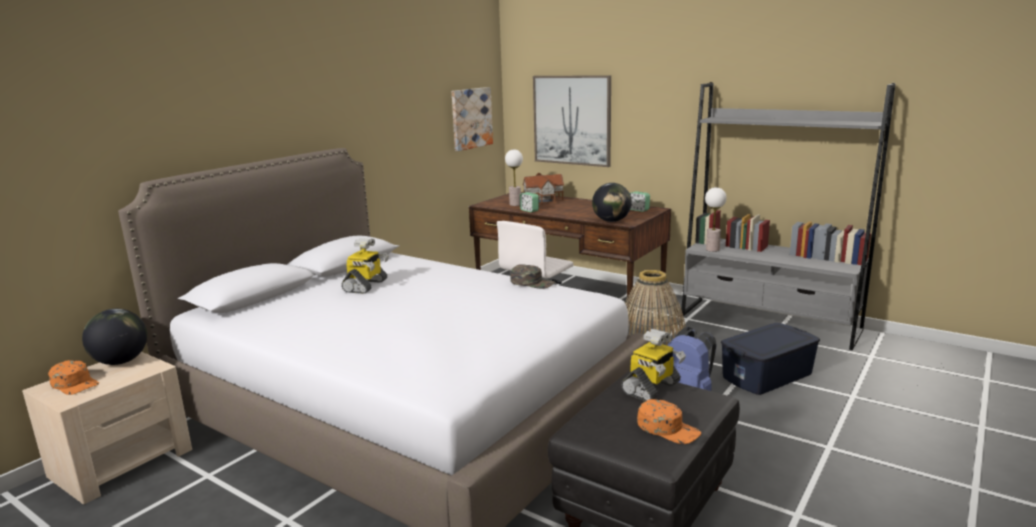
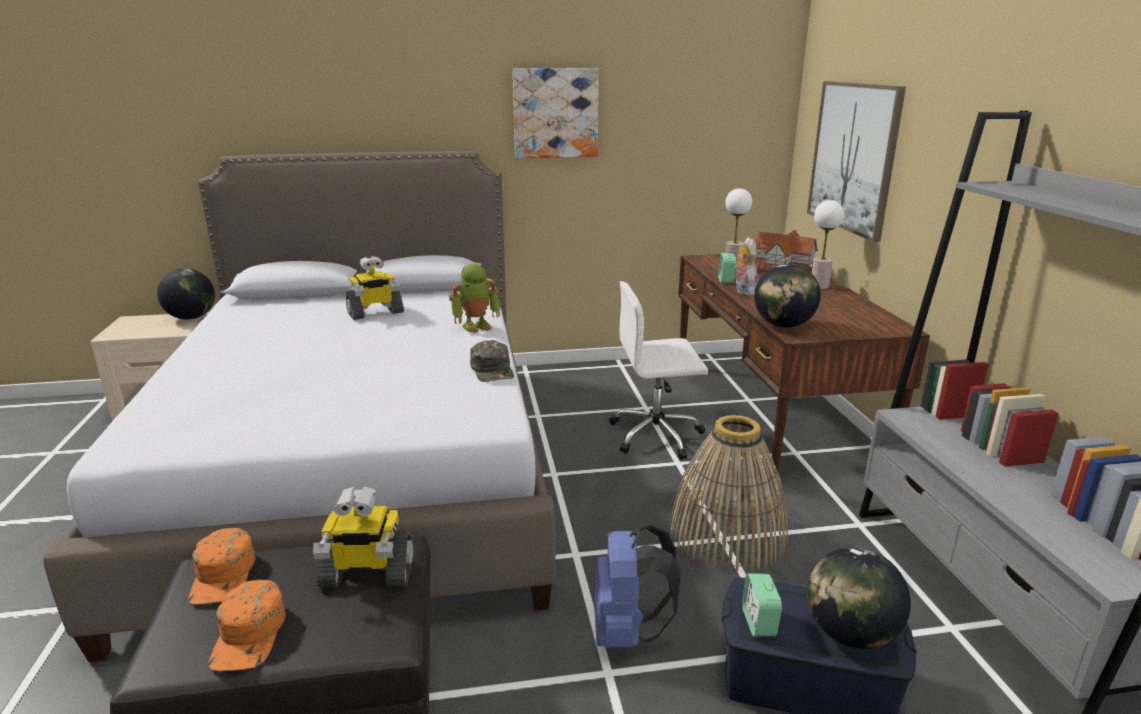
camera: 45 degrees right, 5 degrees up
(75, 384) = (141, 324): orange cap -> orange cap (224, 575)
(457, 270) = (476, 326): none -> toy robot
(471, 118) = (722, 137): picture -> picture (555, 113)
(552, 213) = (743, 291): none -> plush toy
(639, 210) = (869, 322): alarm clock -> alarm clock (759, 622)
(712, 249) = (920, 427): table lamp -> table lamp (819, 286)
(785, 337) = (850, 634): none -> globe

